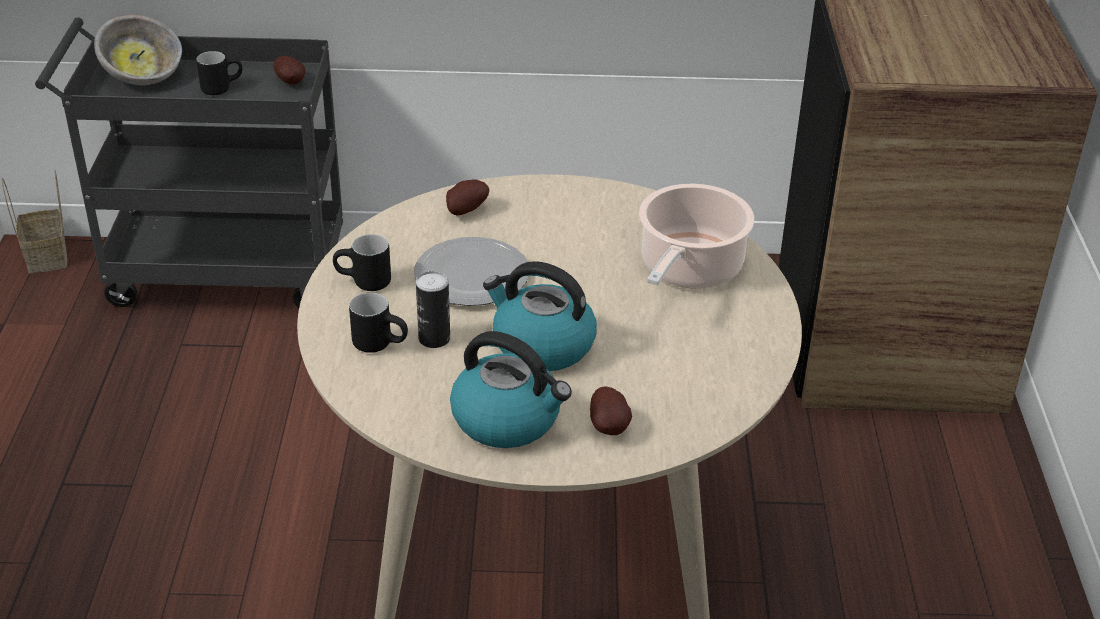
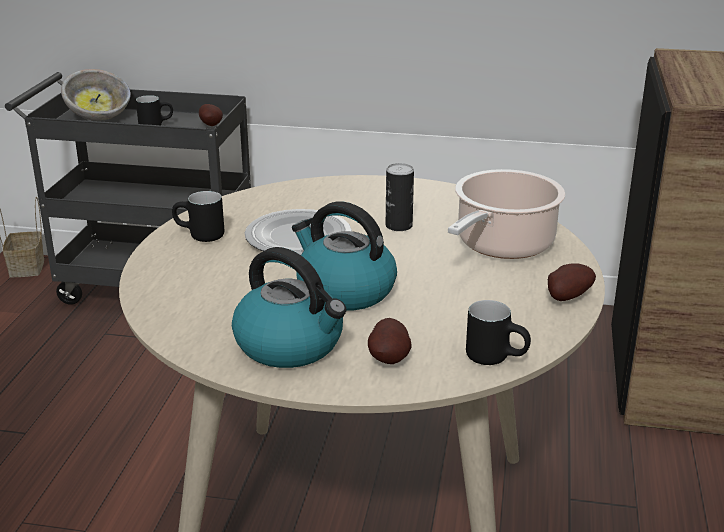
camera: 10 degrees right, 10 degrees down
(381, 343) = (195, 279): black mug -> black mug (497, 357)
(434, 339) = (245, 279): can -> can (399, 226)
(465, 210) = (309, 194): potato -> potato (566, 298)

